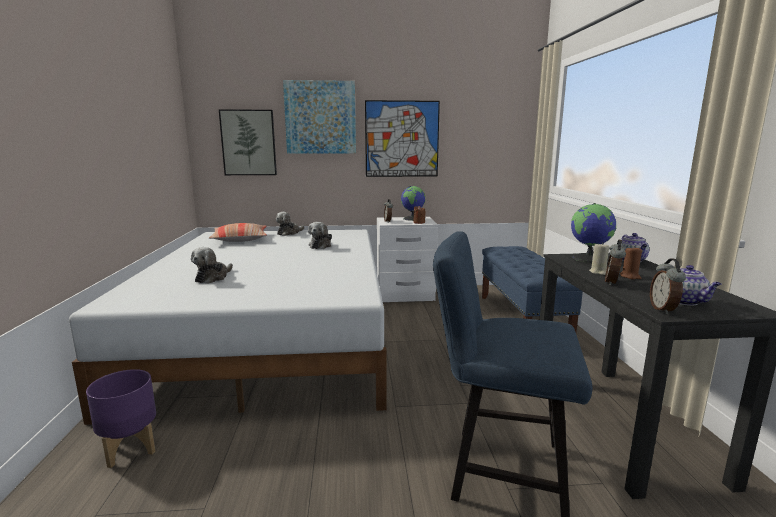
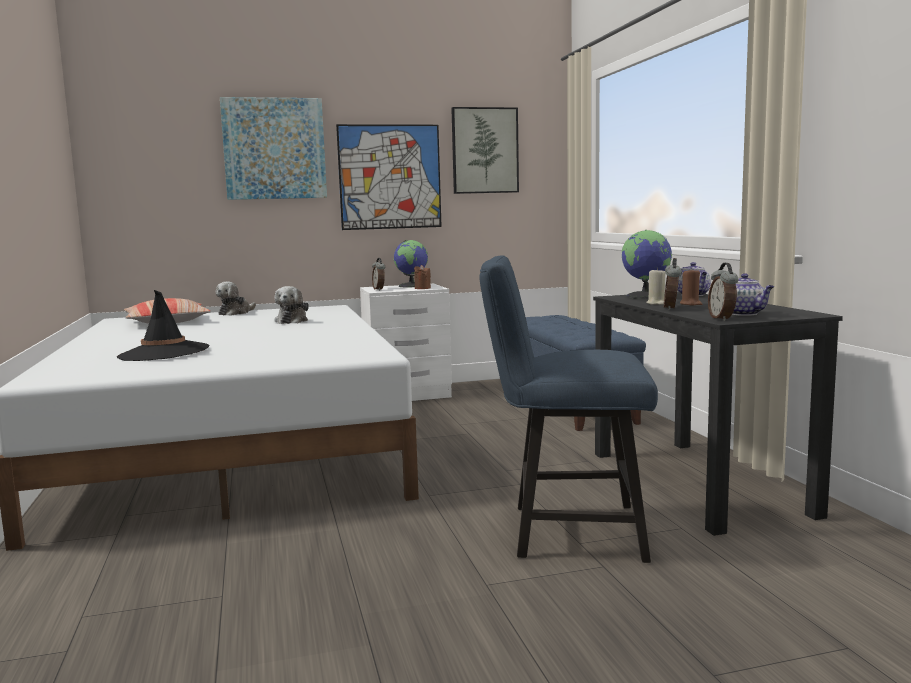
camera: 10 degrees left, 5 degrees down
(130, 449) = (90, 563): purple planter -> none
(213, 277) = (164, 353): plush toy -> black hat
(248, 143) = (169, 185): picture -> picture (484, 150)

